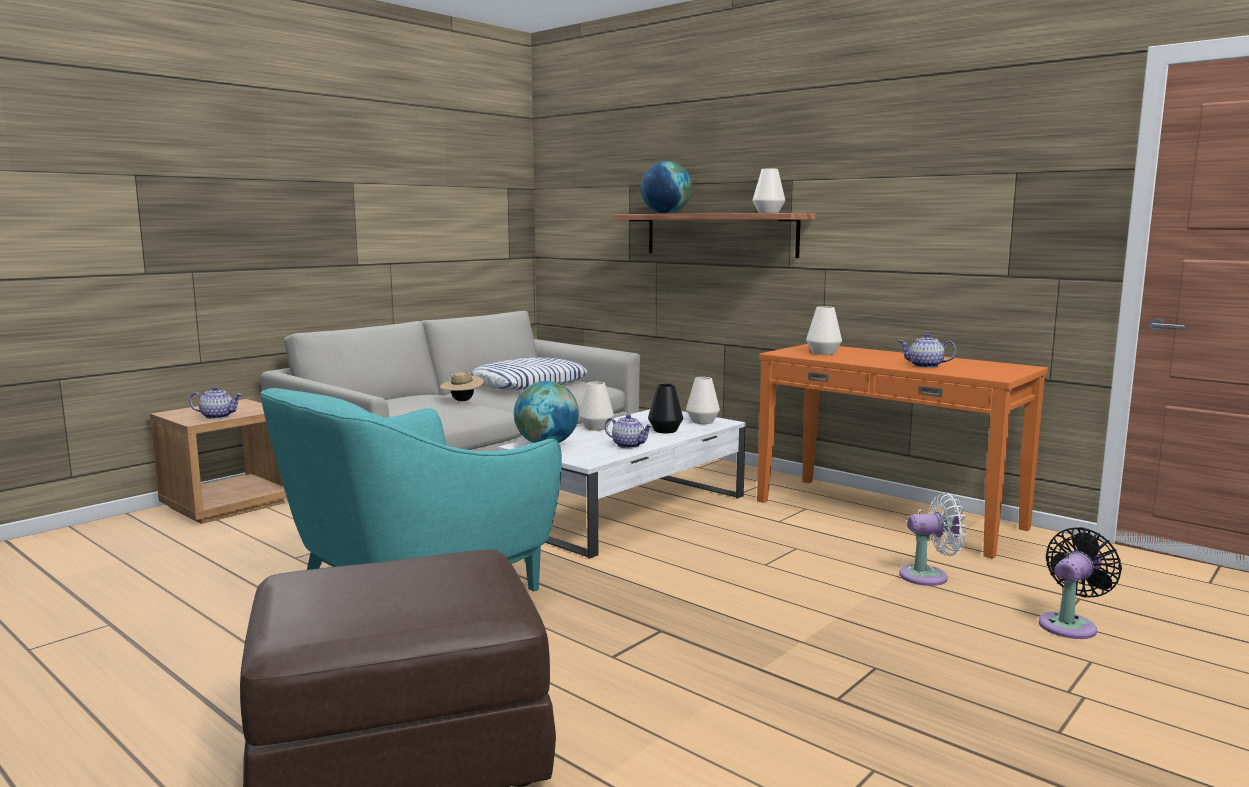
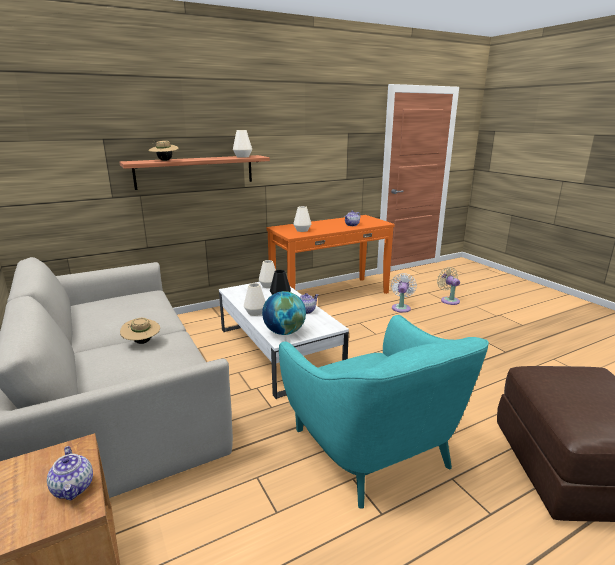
camera: 70 degrees left, 10 degrees up
(218, 416) = (74, 488): teapot -> teapot turned 135 degrees clockwise
(529, 383) = (112, 311): pillow -> none
(666, 213) = (164, 160): globe -> beige hat
(1070, 624) = (448, 300): black fan -> beige fan

